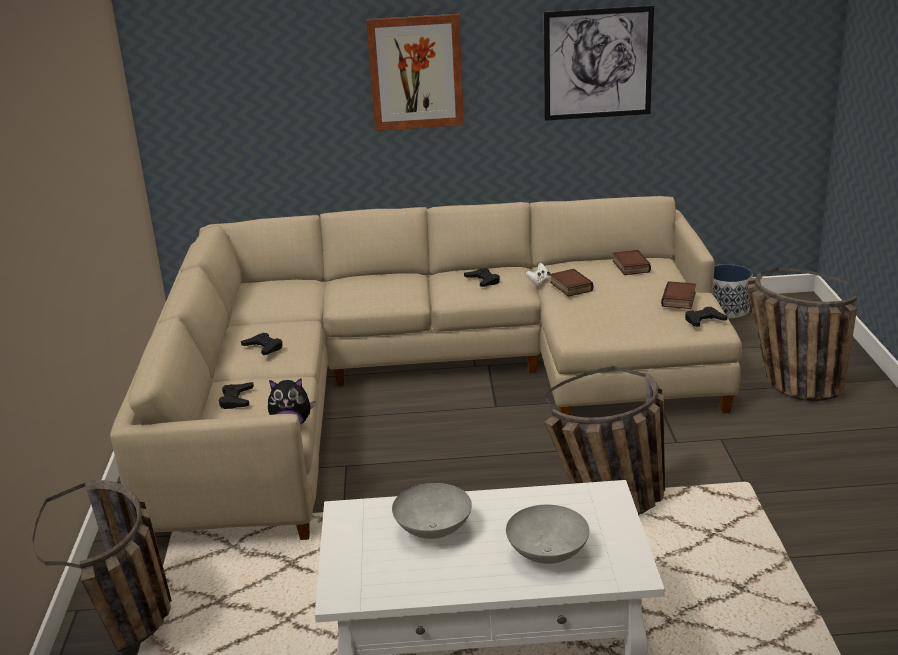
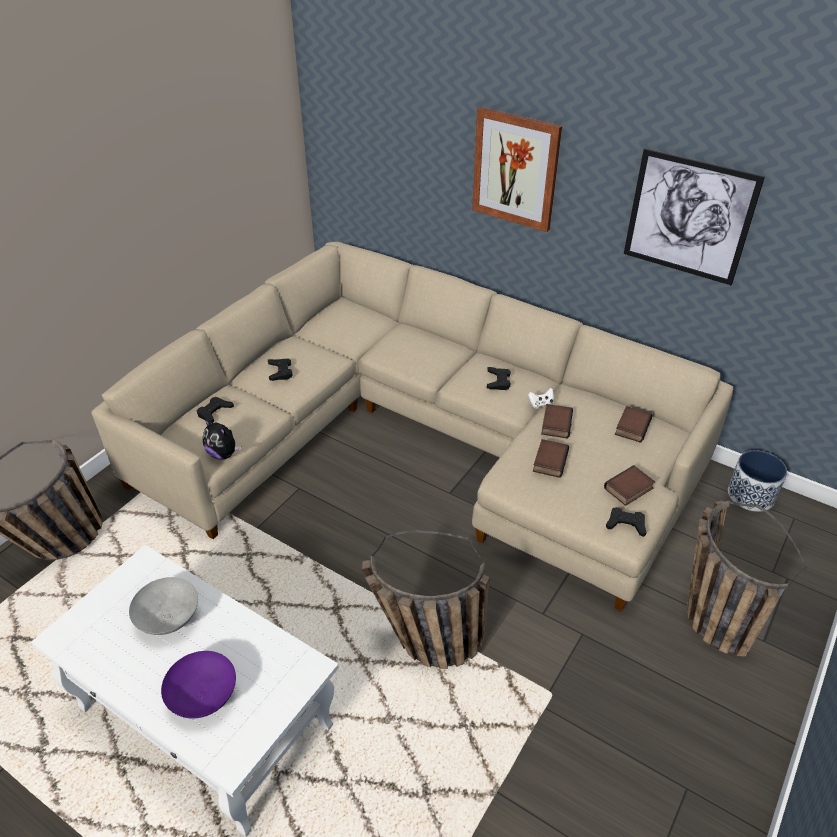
camera: 35 degrees right, 15 degrees up
(547, 555) = (202, 698): grey bowl -> purple bowl
(598, 308) = (549, 461): none -> book

